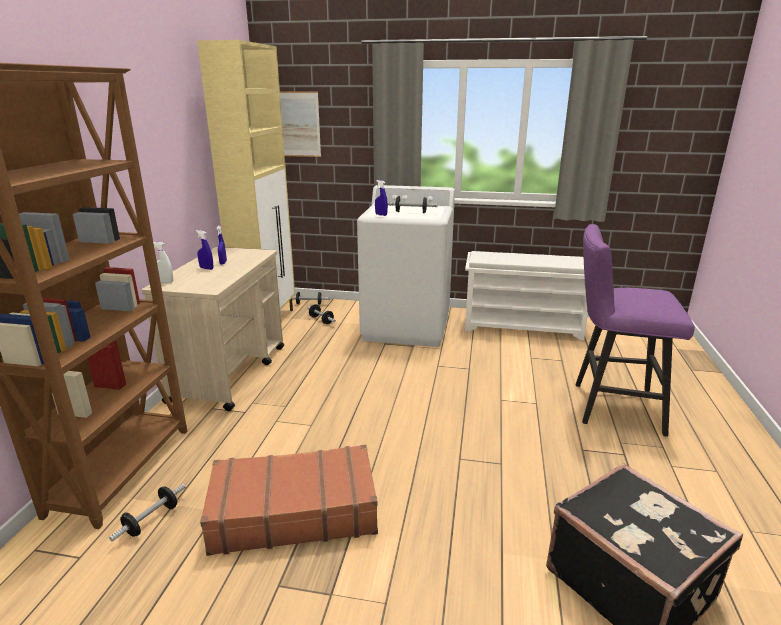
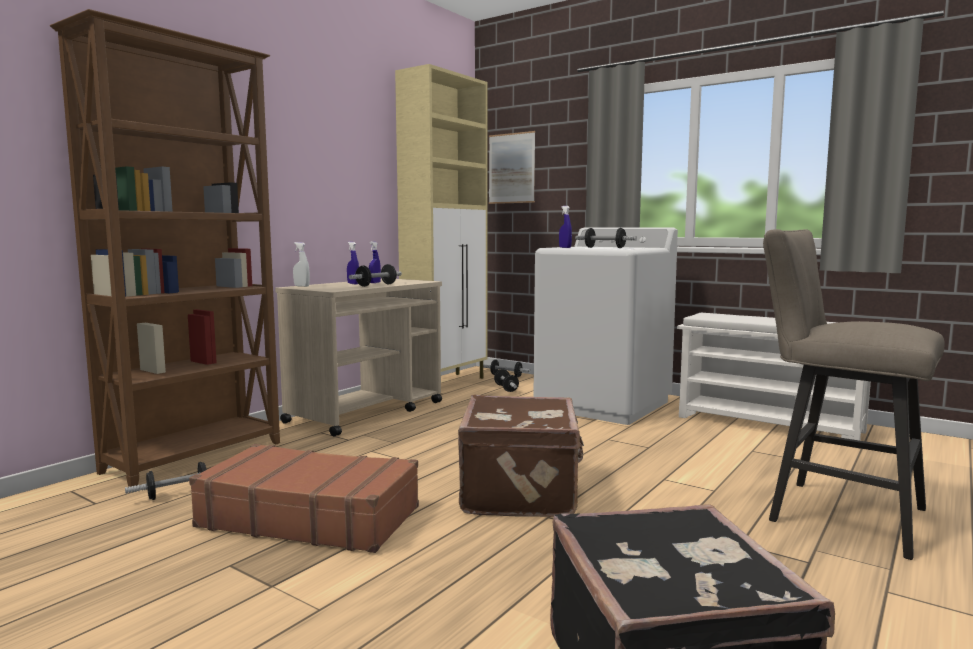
camera: 25 degrees right, 15 degrees down
(234, 270) = (376, 285): none -> dumbbell
(424, 438) = (522, 492): none -> brown suitcase
(609, 406) = (834, 513): purple stool -> beige stool

